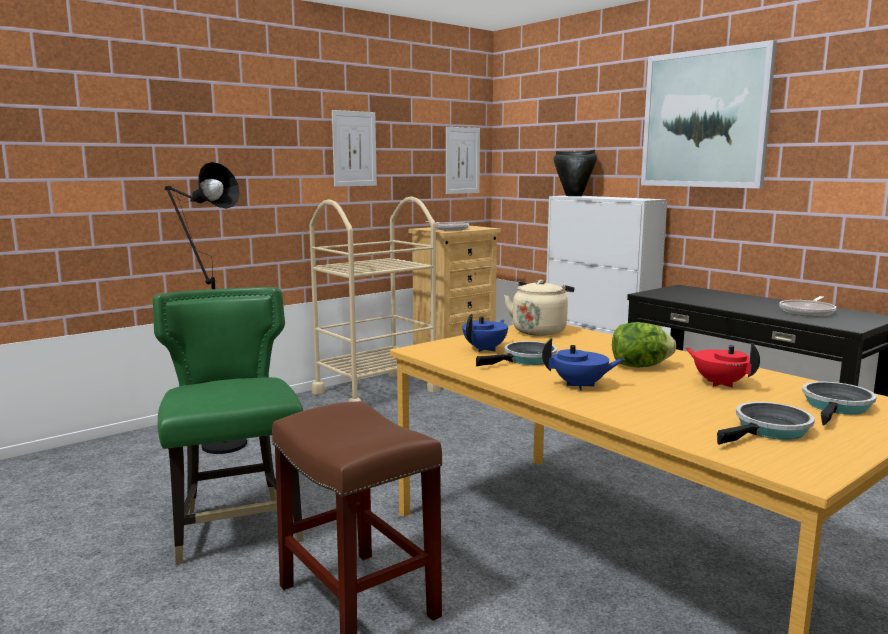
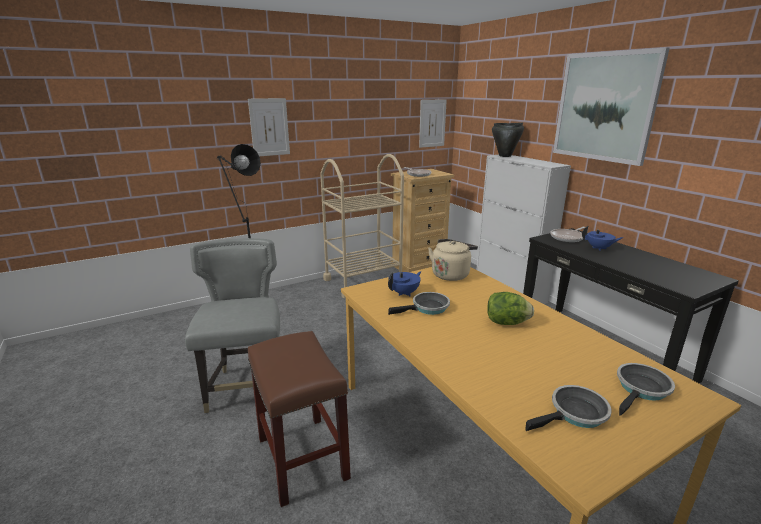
camera: 10 degrees right, 10 degrees up
(238, 528) = (248, 388): green chair -> grey chair
(354, 149) = (353, 119): picture -> picture (269, 127)
(580, 386) = (453, 342): blue teapot -> blue teapot (599, 248)
(719, 383) = (559, 349): red teapot -> none
(808, 311) = (660, 268): frying pan -> frying pan (568, 237)

